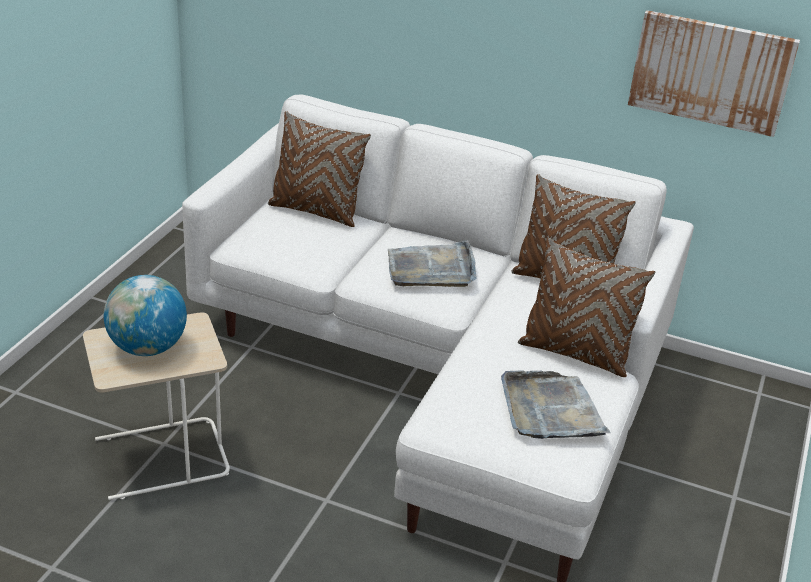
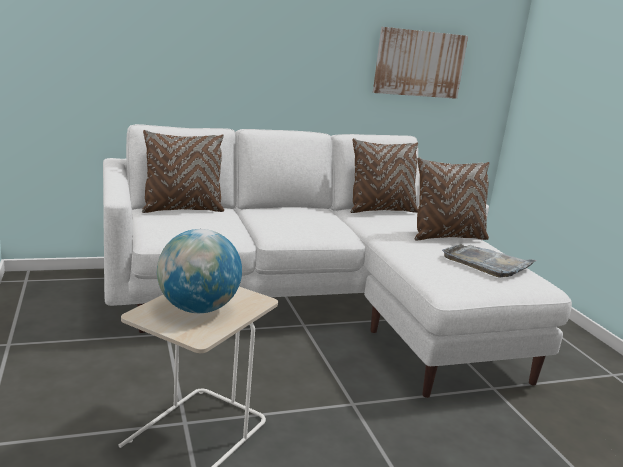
camera: 40 degrees left, 15 degrees down
(431, 268) = (307, 219): grey tray -> none

